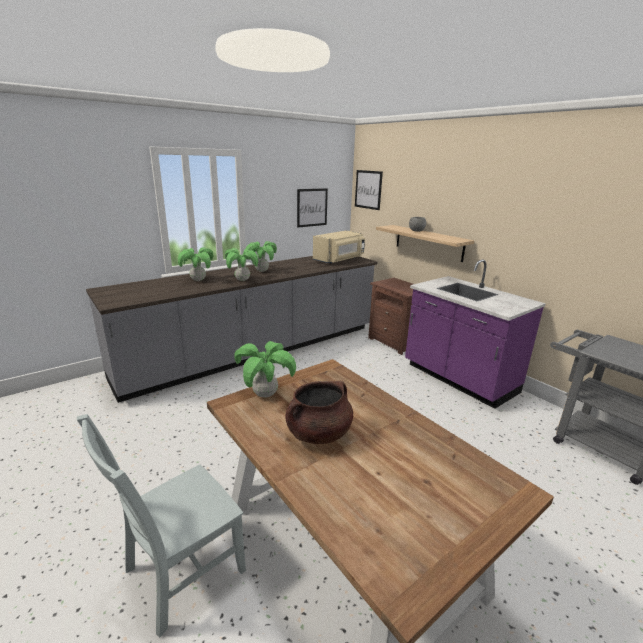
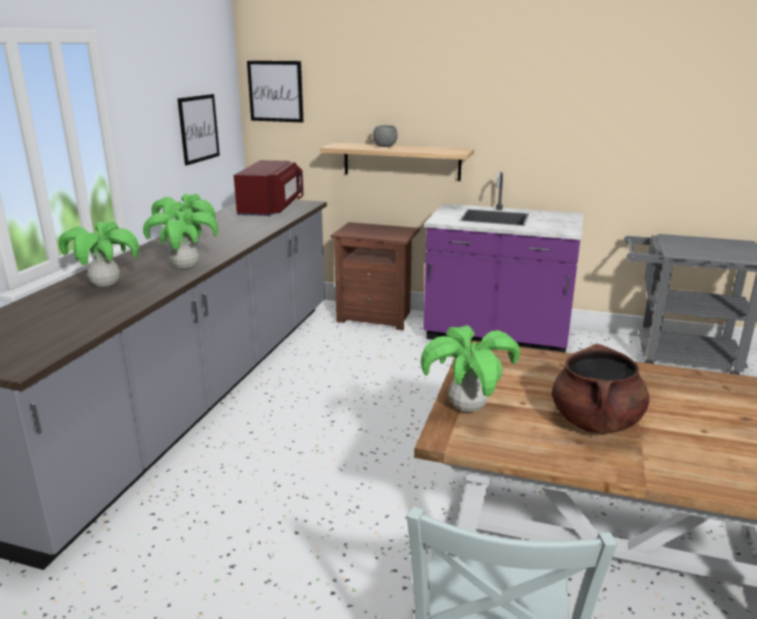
camera: 35 degrees left, 0 degrees up
(339, 260) = (272, 209): beige microwave -> red microwave

